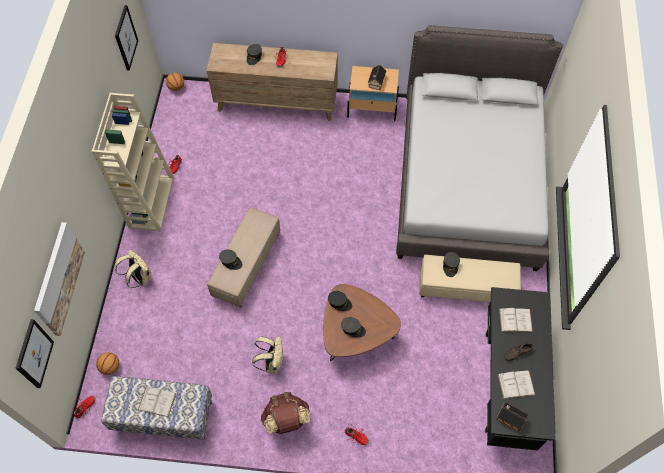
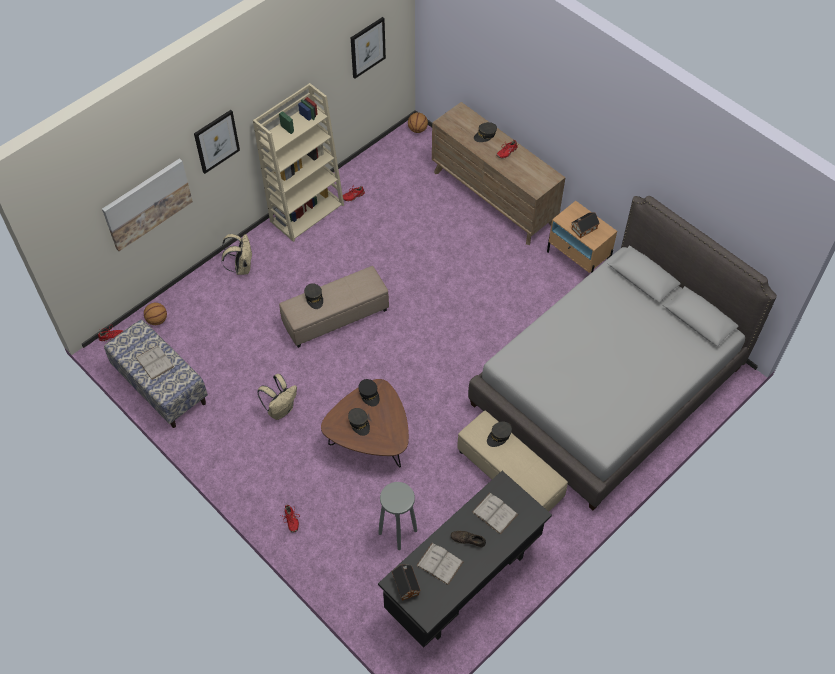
camera: 40 degrees right, 5 degrees down
(34, 354) = (81, 244): picture -> picture (216, 141)
(286, 420) = (249, 463): brown backpack -> none
(434, 384) = (398, 531): none -> grey stool

